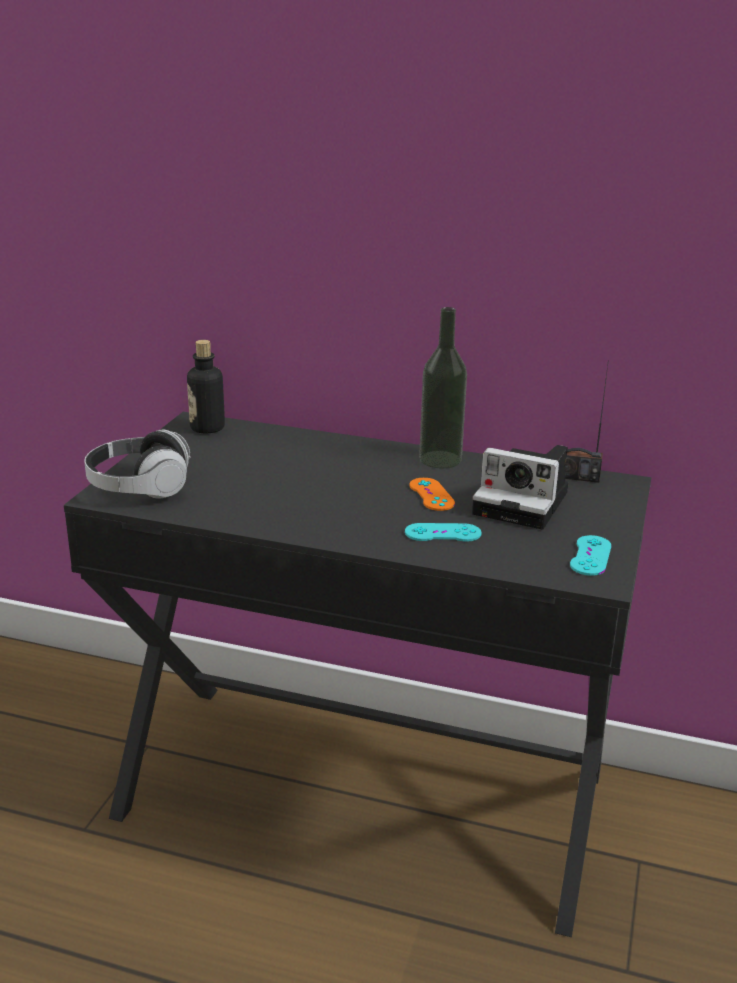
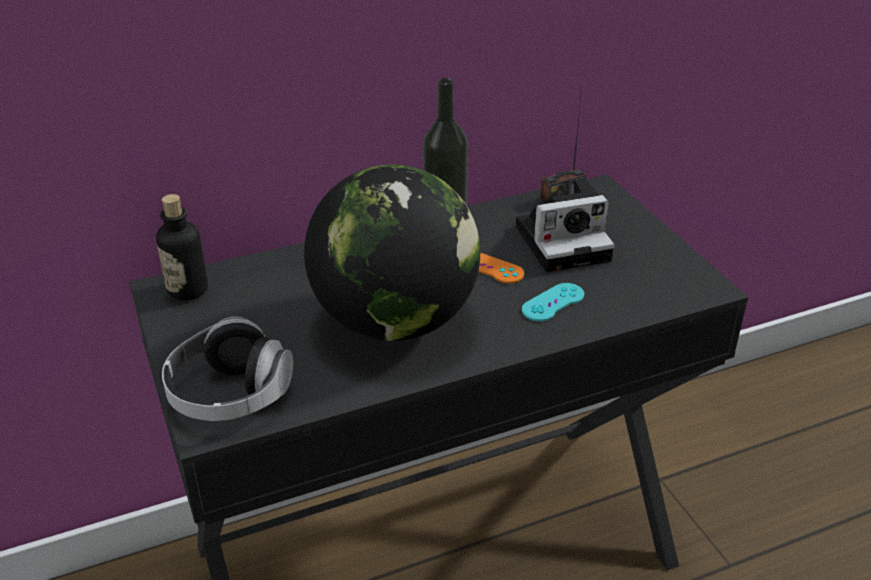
camera: 40 degrees left, 10 degrees up
(305, 495) = (394, 322): none -> globe
(590, 556) = (673, 269): turquoise game controller -> none

